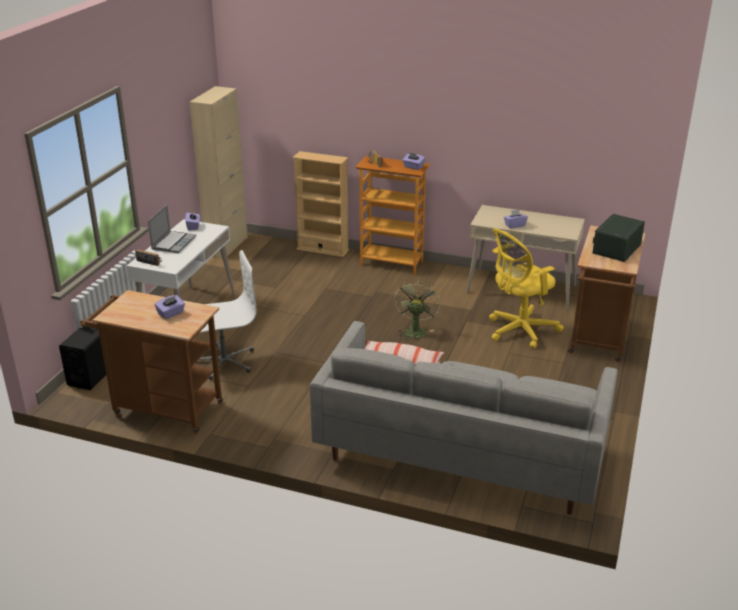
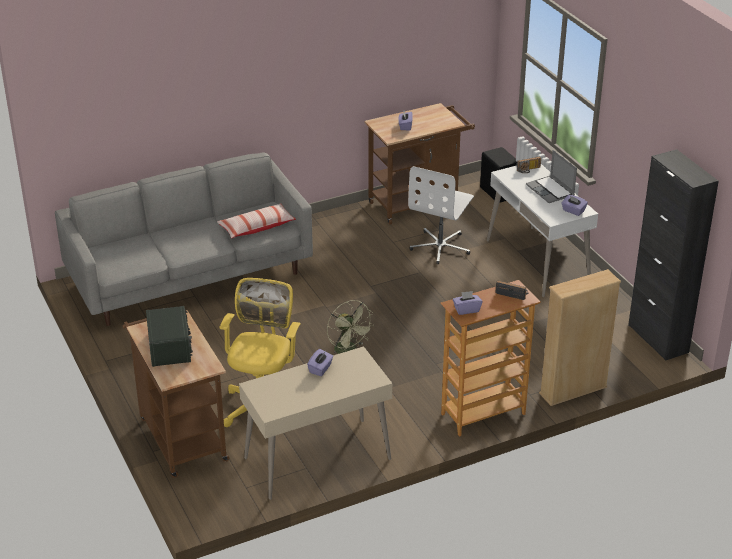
camera: 135 degrees right, 5 degrees up
(226, 246) = (658, 339): beige cabinet -> black cabinet

